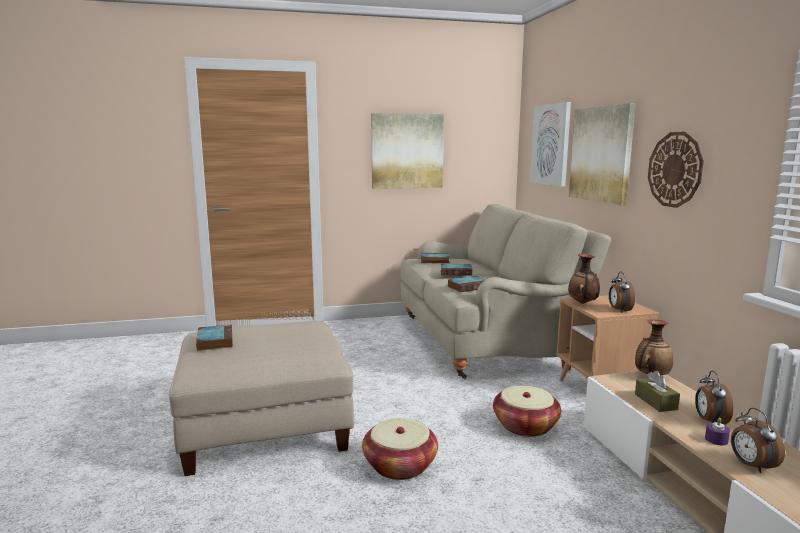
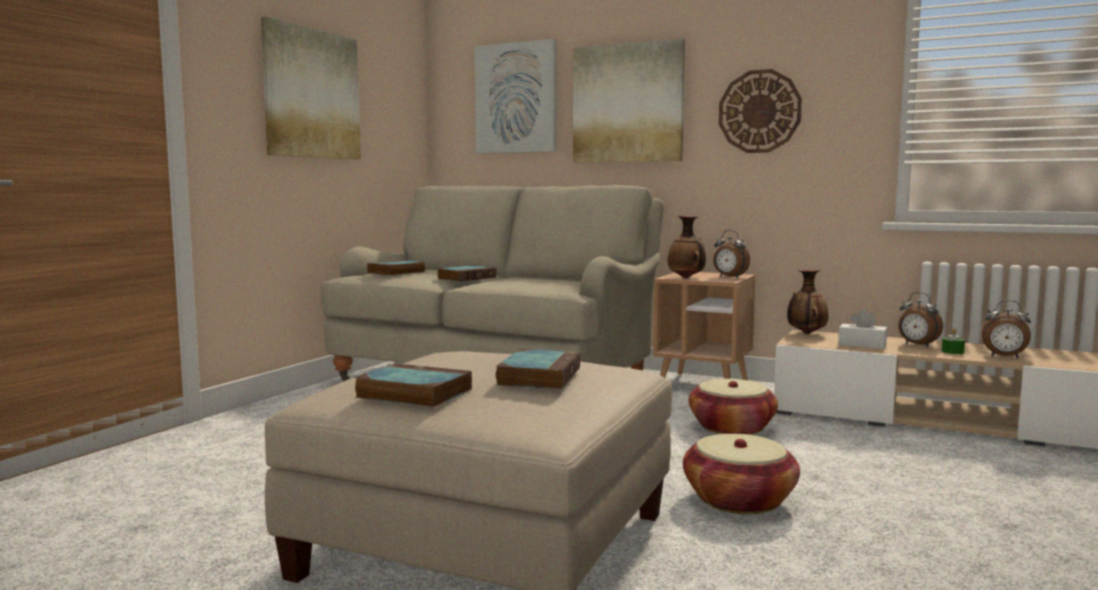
camera: 50 degrees left, 5 degrees down
(468, 287) = (538, 284): book -> book (539, 376)
(655, 402) = (862, 345): brown tissue box -> white tissue box
(716, 440) = (952, 352): purple candle -> green candle

